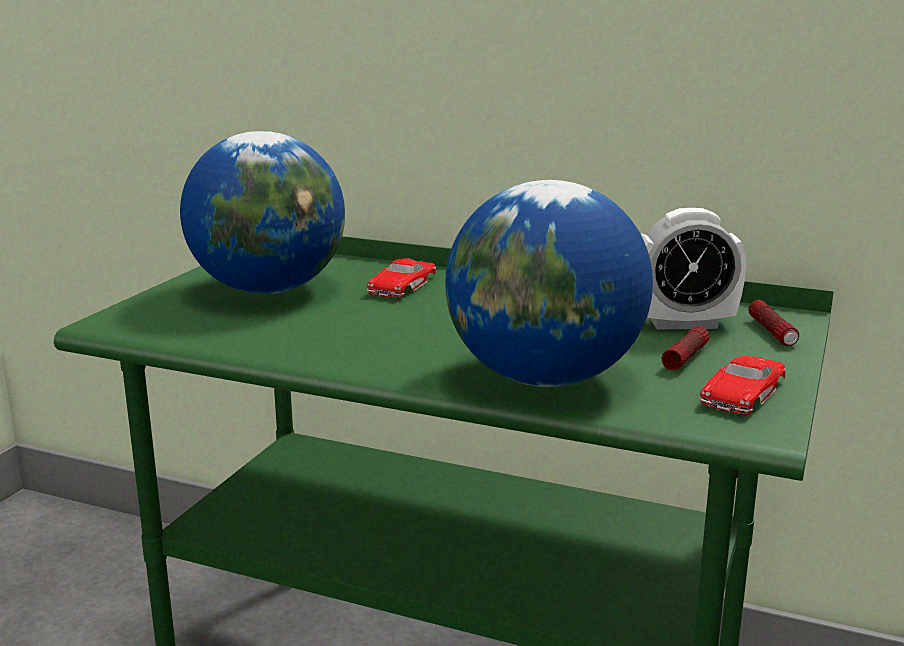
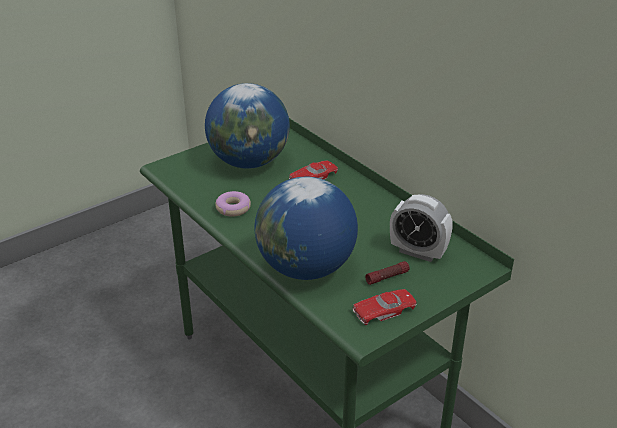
camera: 30 degrees right, 15 degrees up
(312, 342) = (233, 208): none -> donut
(772, 332) = (455, 274): flashlight -> none

